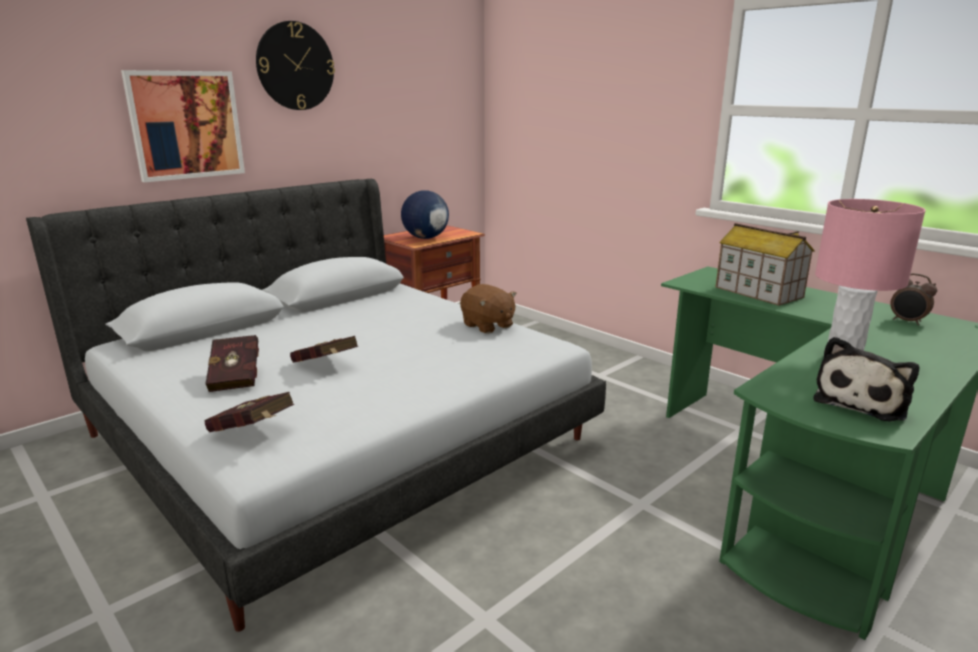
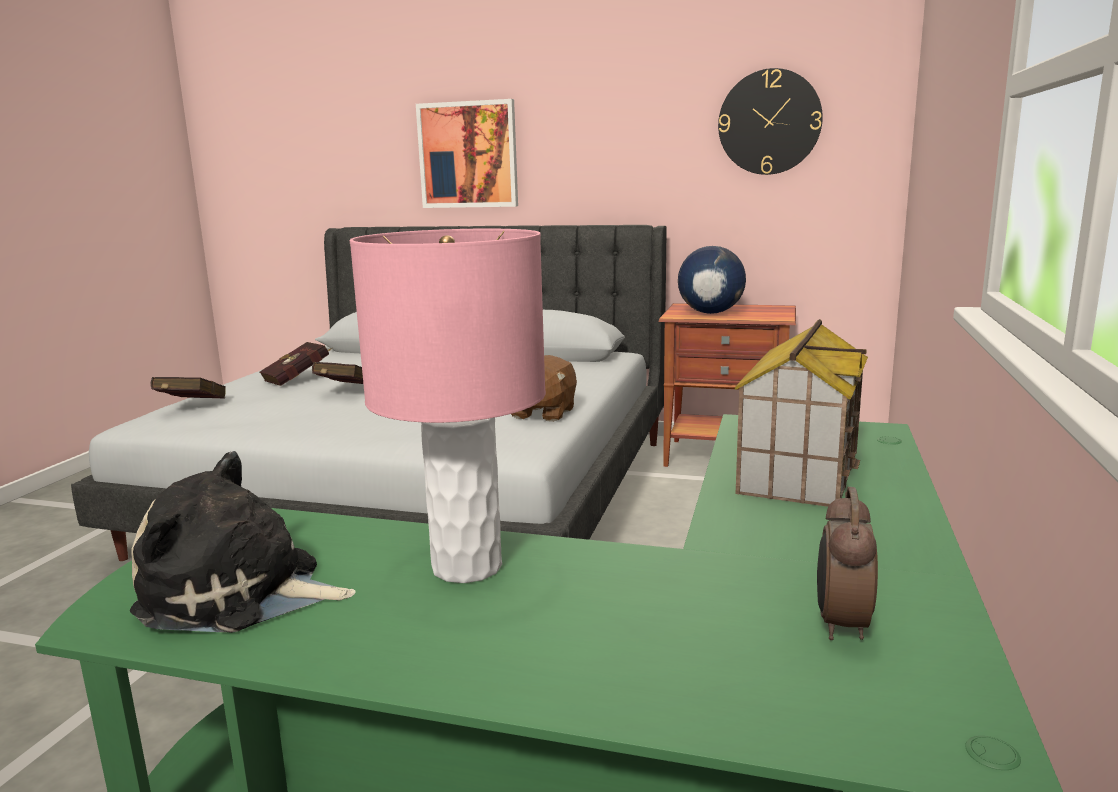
camera: 60 degrees right, 5 degrees down
(295, 66) = (589, 88): wall clock -> wall clock (769, 122)

